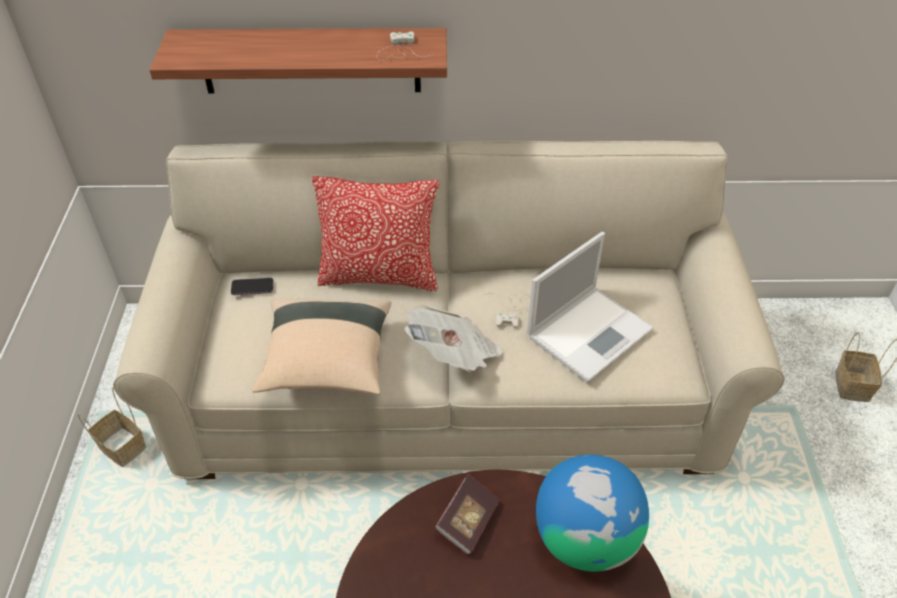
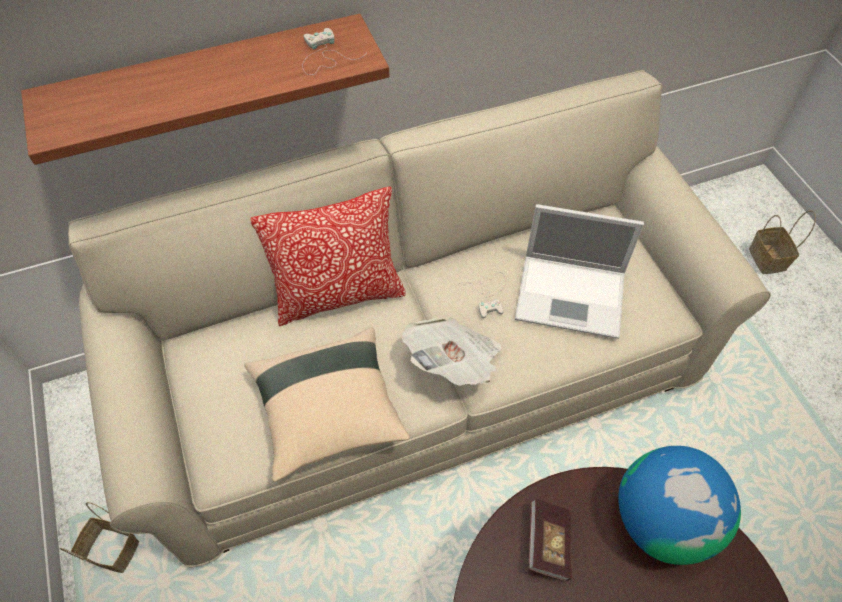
camera: 20 degrees left, 10 degrees up
(252, 288) = (209, 350): phone -> none
(590, 331) = (573, 296): laptop -> laptop turned 75 degrees clockwise

